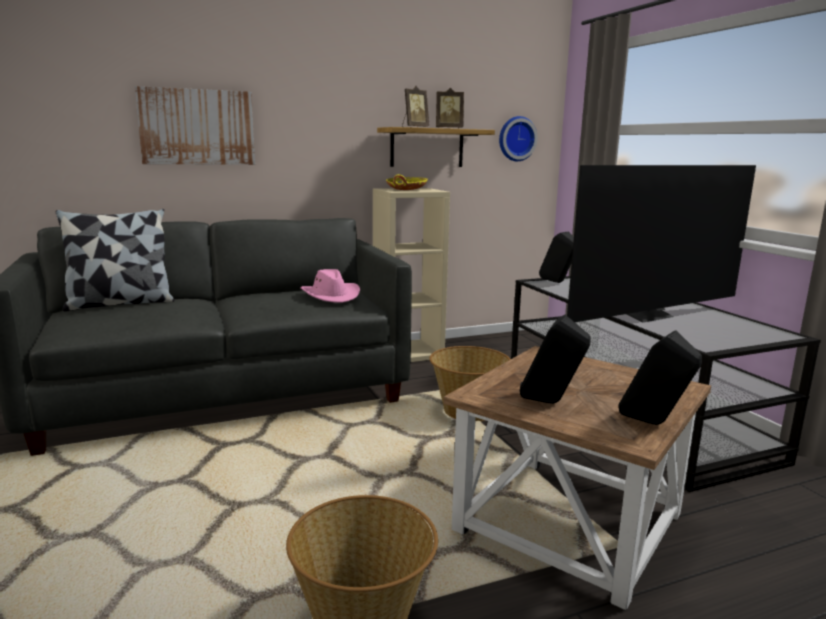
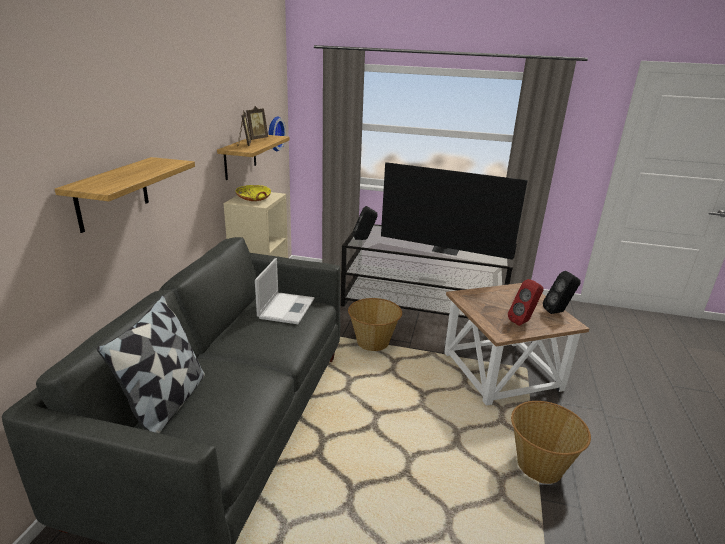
camera: 55 degrees left, 10 degrees up
(197, 127) = (112, 194): picture -> shelf
(331, 295) = (286, 308): pink hat -> laptop
(551, 403) = (523, 321): black speaker -> red speaker
(646, 315) = (446, 250): television -> television turned 105 degrees clockwise

